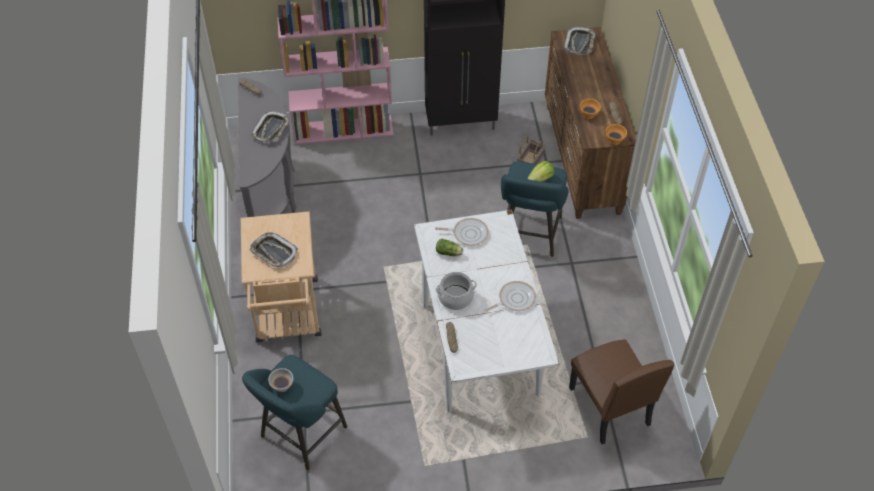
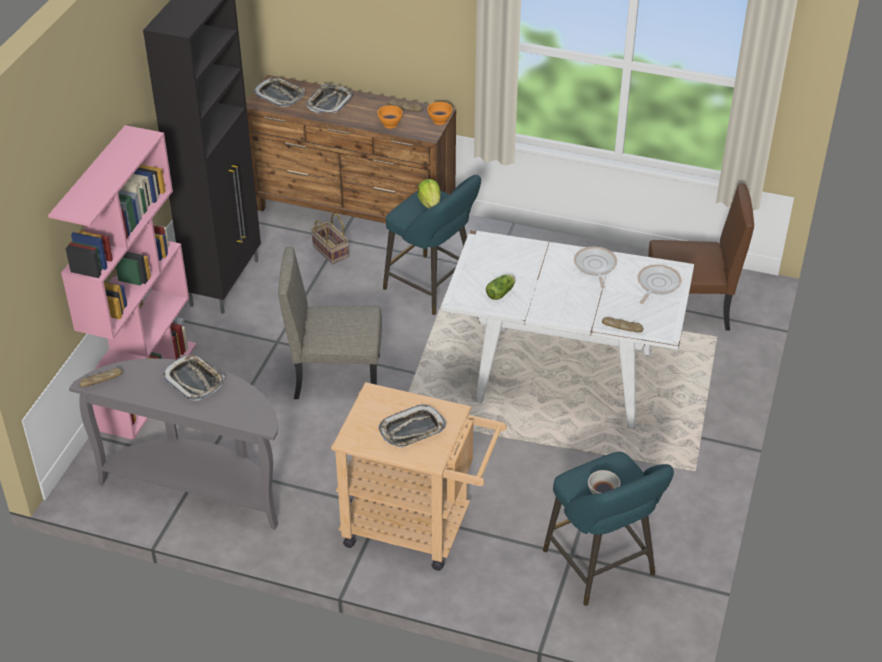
camera: 65 degrees left, 10 degrees down
(405, 218) = (337, 376): none -> beige chair
(455, 297) = (567, 307): cooking pot -> none
(468, 233) = (483, 270): frying pan -> frying pan (657, 284)
(591, 72) = (329, 102): none -> tray

